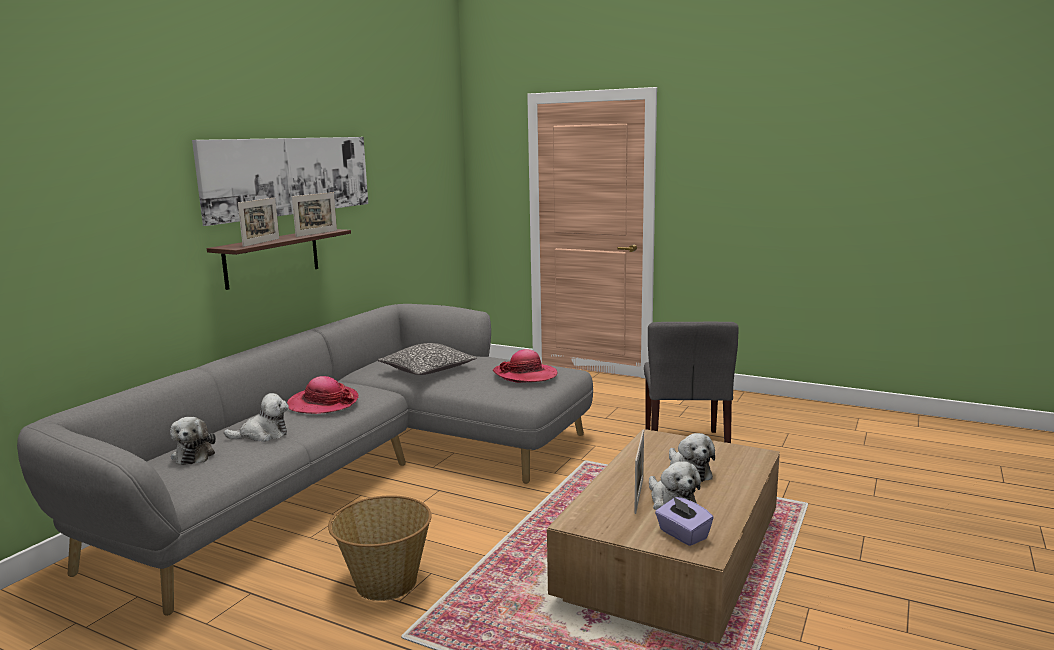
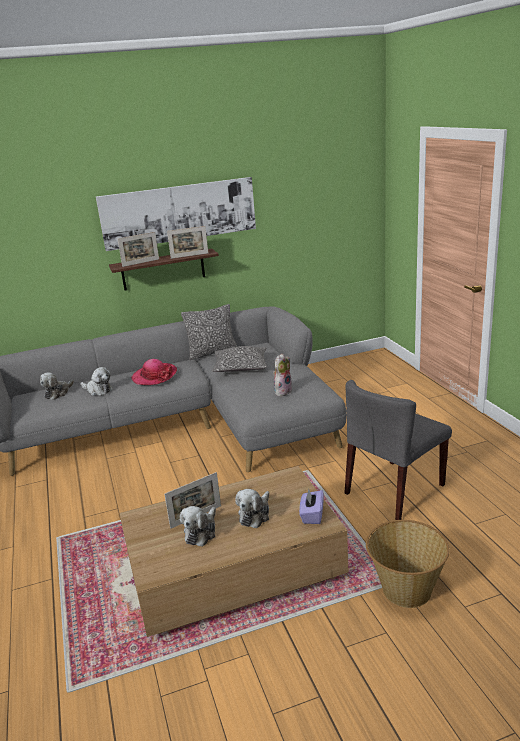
camera: 45 degrees right, 10 degrees up
(354, 370) = (212, 353): none -> pillow
(385, 582) = (94, 503): basket -> basket (406, 589)
(525, 375) = (282, 391): hat -> plush toy
(682, 535) = (164, 557): purple tissue box -> purple tissue box (312, 515)

